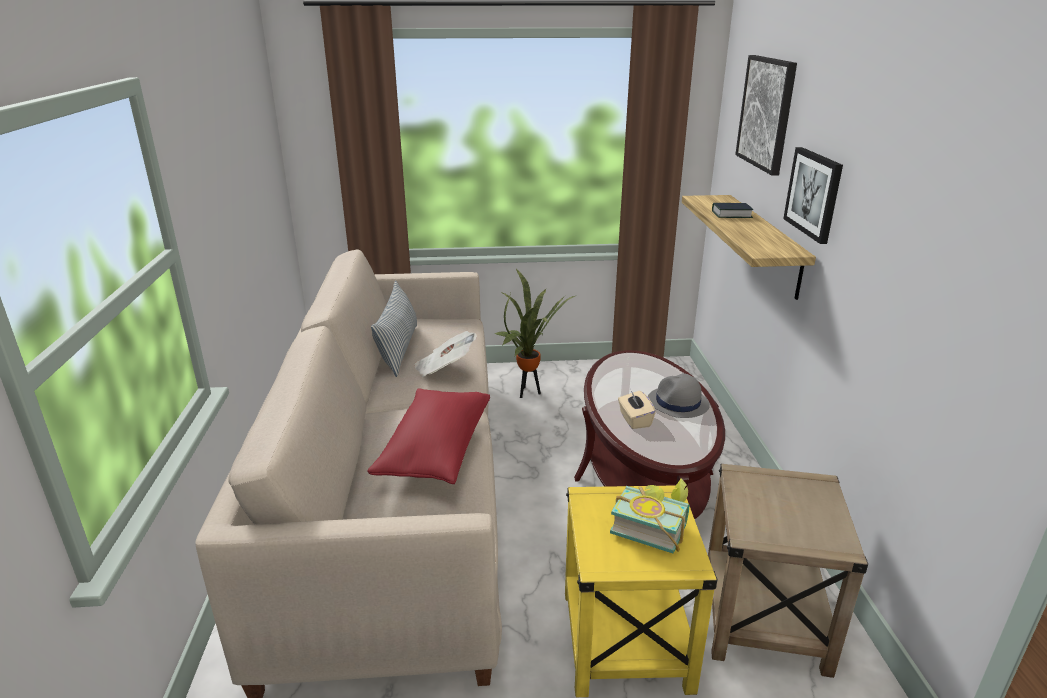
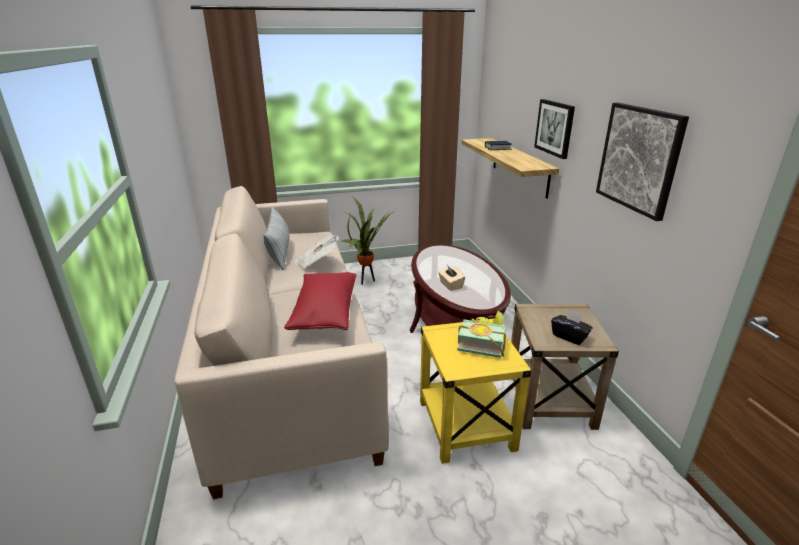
camera: 10 degrees left, 0 degrees up
(677, 403) = (475, 273): grey hat -> none
(766, 113) = (516, 80): picture -> picture (639, 159)
(792, 529) = (569, 336): none -> black tissue box

